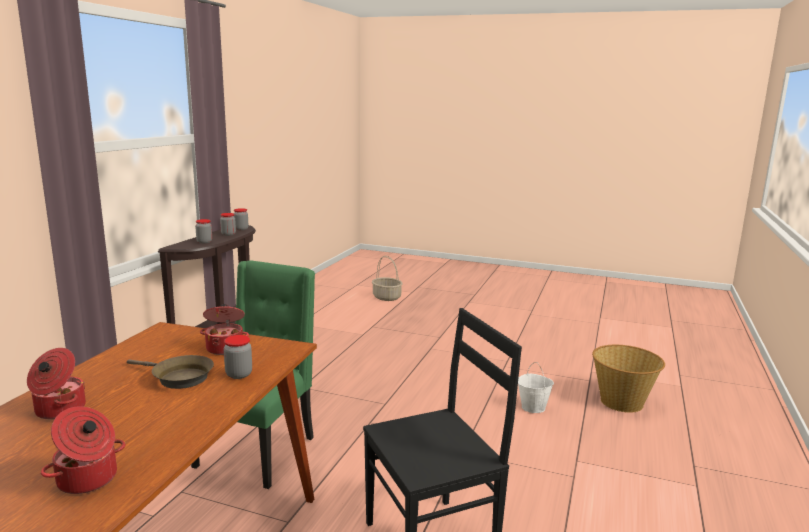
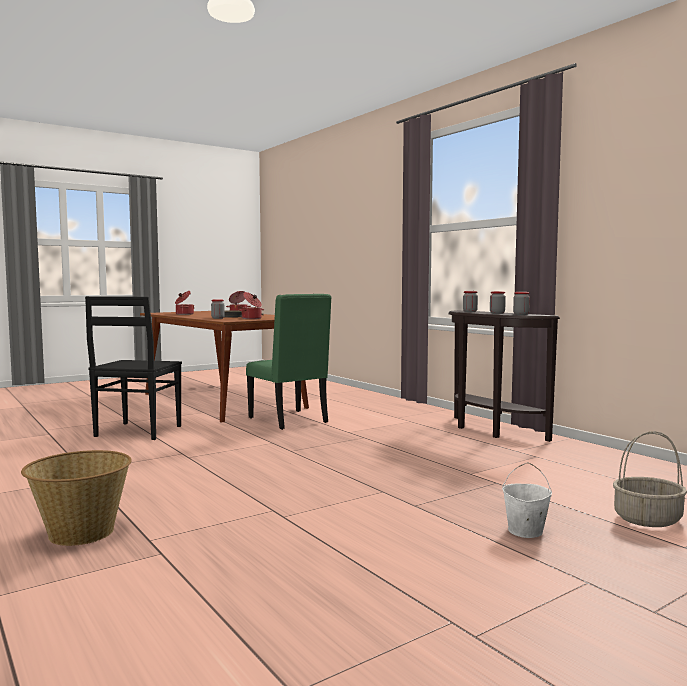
camera: 125 degrees right, 10 degrees down
(533, 407) = (174, 491): white bucket -> white bucket (525, 531)

